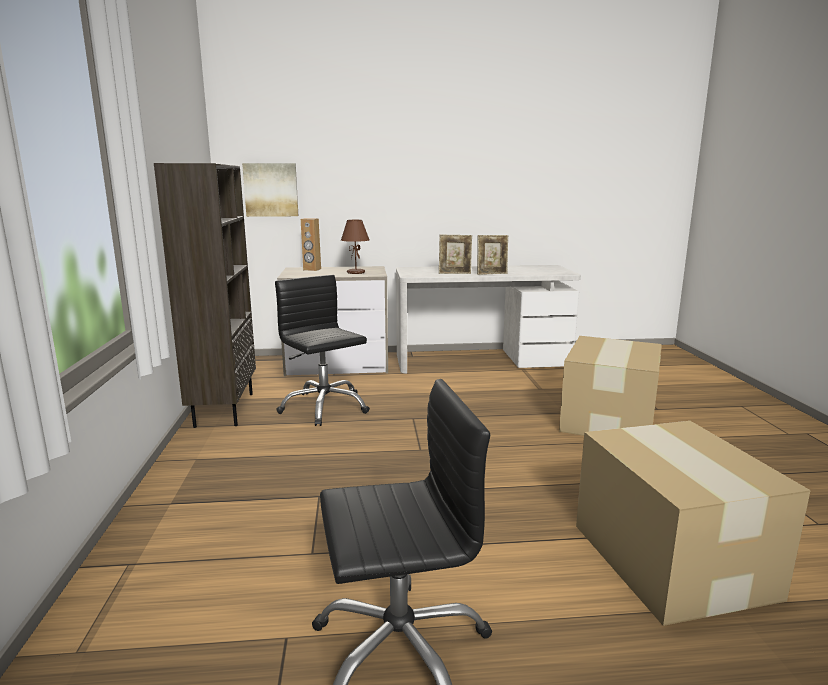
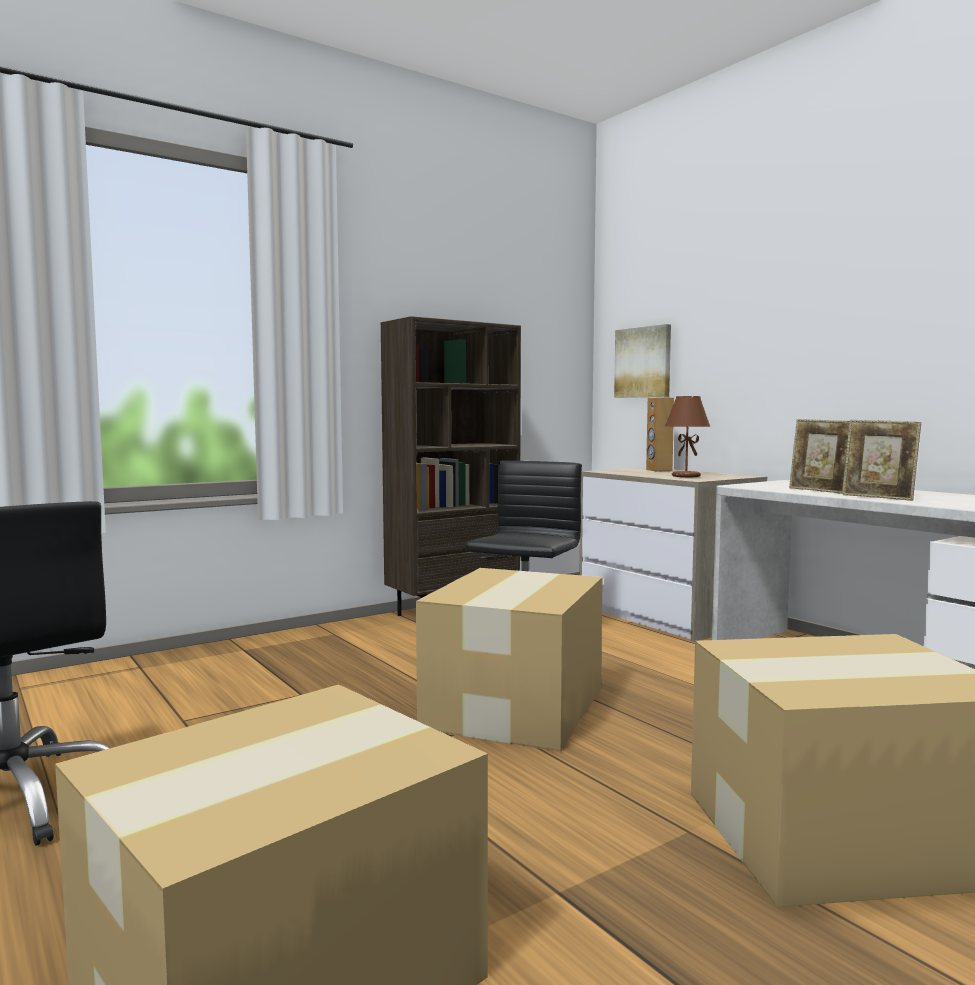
camera: 60 degrees right, 10 degrees down
(426, 439) = (512, 708): none -> cardboard box

